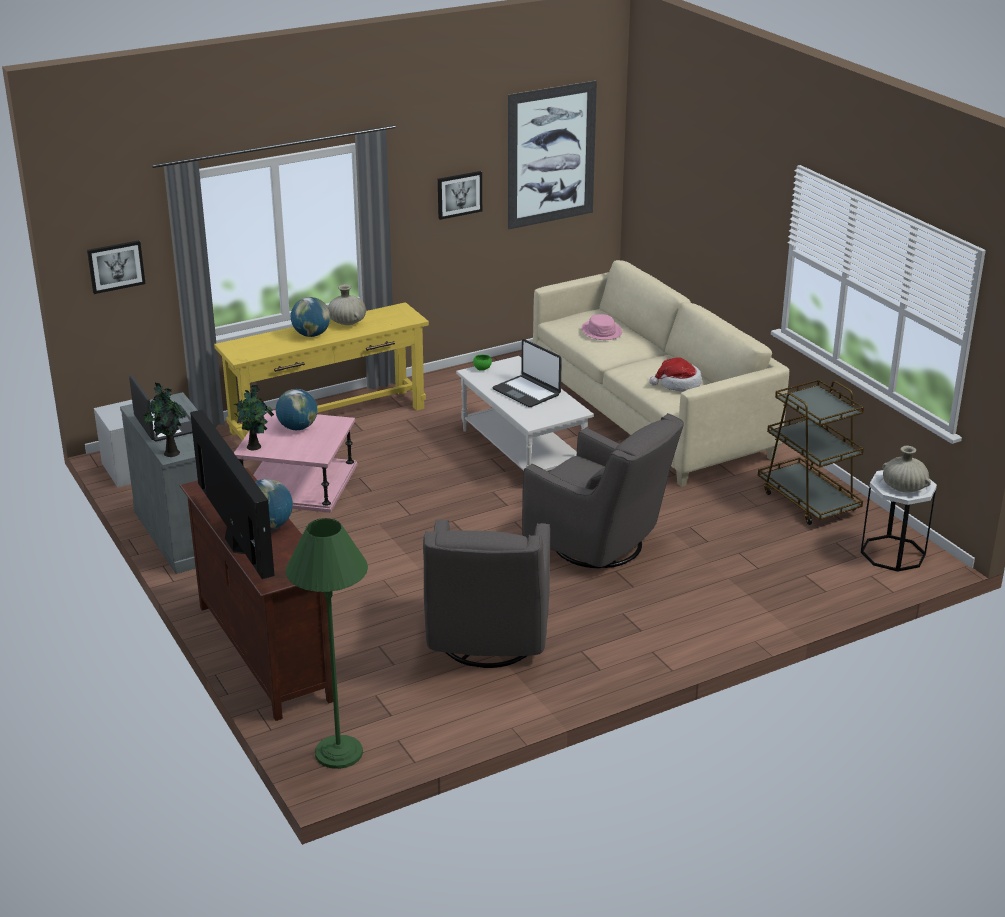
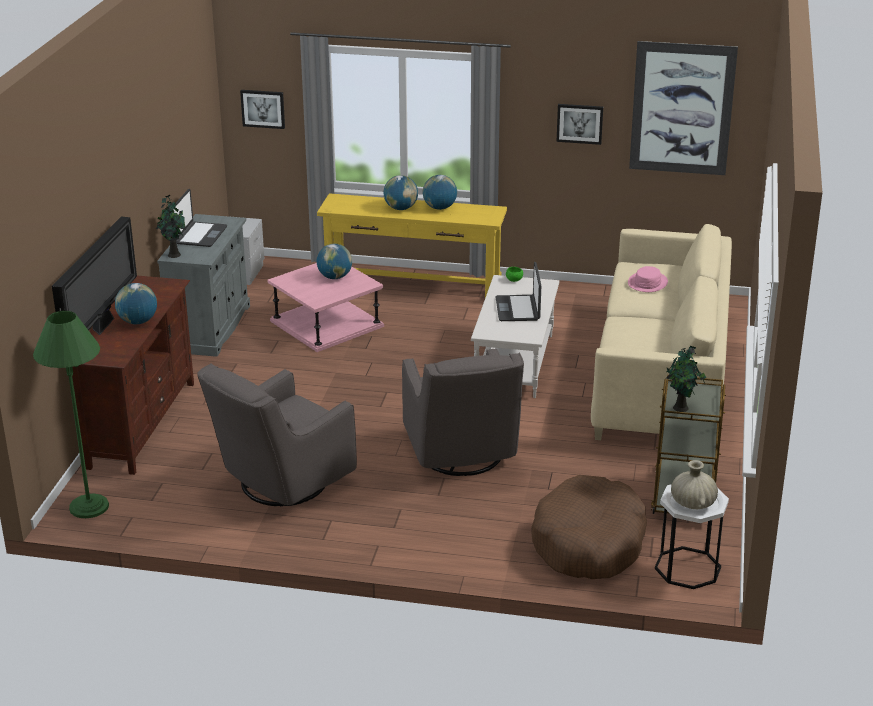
camera: 40 degrees right, 0 degrees up
(255, 446) = (288, 280): potted plant -> potted plant (682, 408)
(347, 322) = (439, 208): beige vase -> globe
(678, 384) = (640, 346): hat -> none
(801, 569) = (589, 543): none -> brown dog bed

